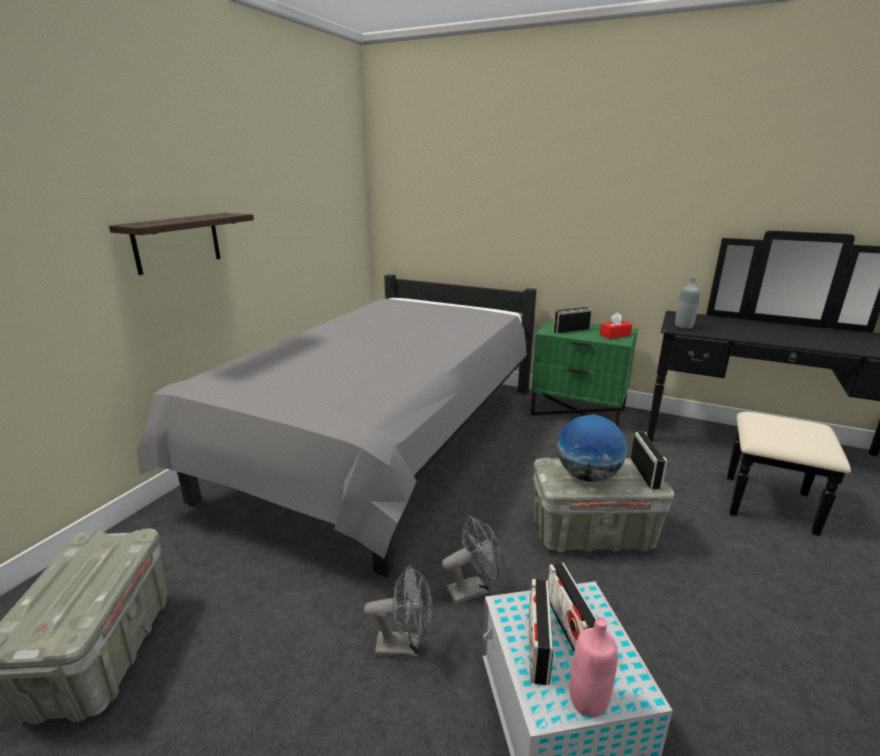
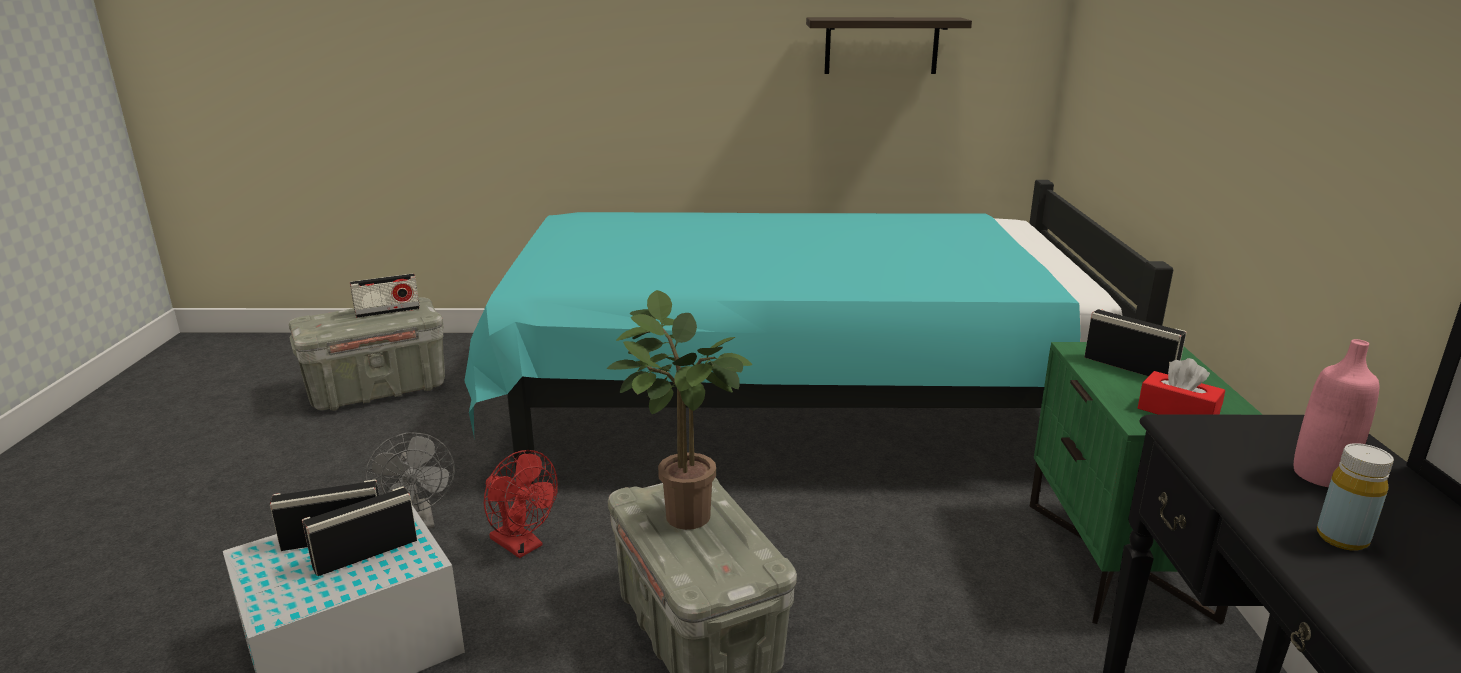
camera: 65 degrees right, 0 degrees up
(177, 242) = (648, 65): shelf -> shelf (881, 45)
(382, 442) = (787, 405): grey bed -> turquoise bed
(473, 589) = (522, 546): grey fan -> red fan
(587, 476) = (679, 516): globe -> potted plant
(588, 700) = (261, 578): pink bottle -> pink bottle (1320, 475)
(645, 473) = (730, 571): radio -> radio (387, 311)
(683, 326) = (1219, 436): grey bottle -> none
(755, 333) = (1342, 538): none -> yellow bottle

